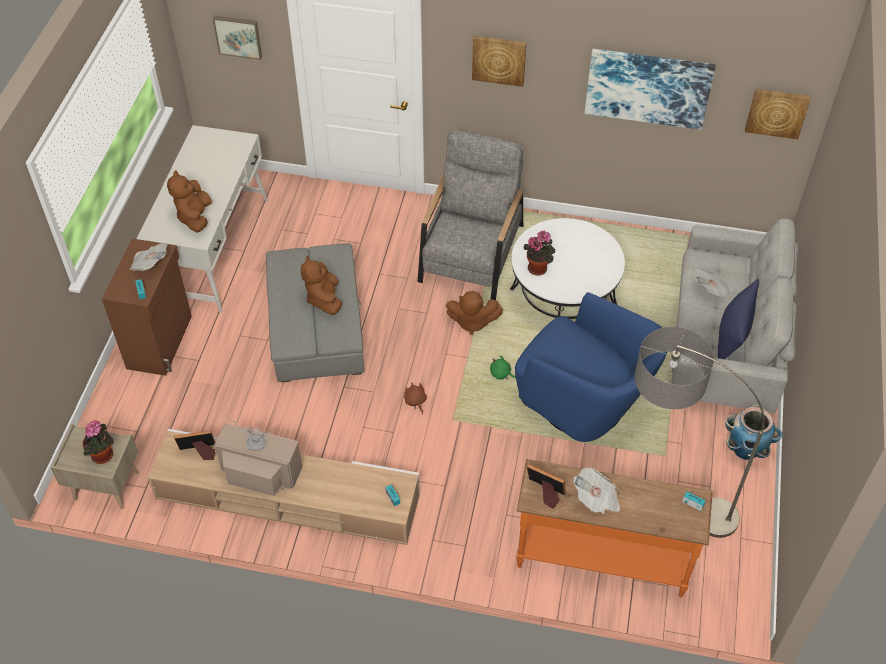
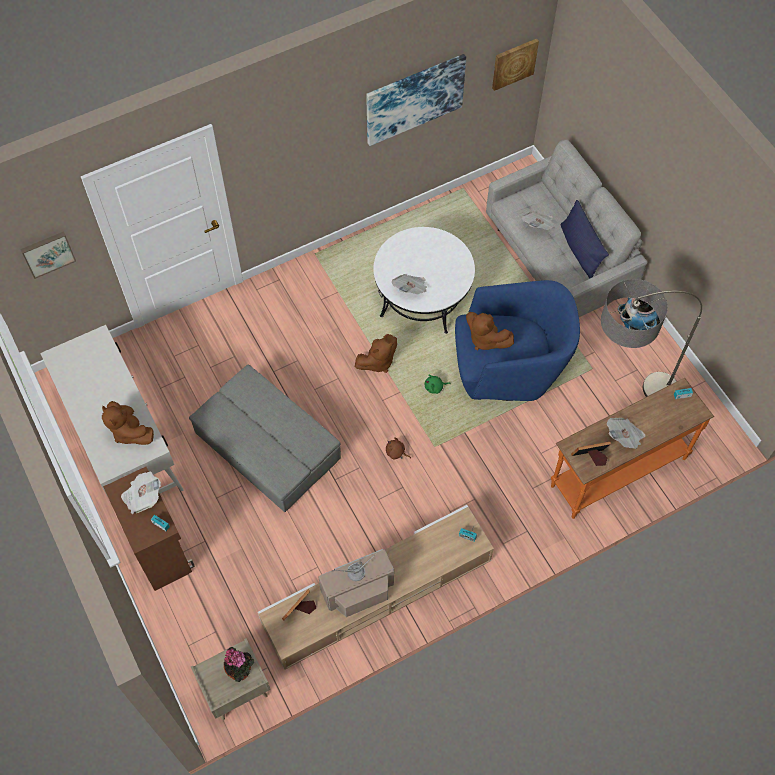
camera: 40 degrees left, 10 degrees up
(324, 299) = (275, 424): brown plush toy -> brown plush toy (485, 339)
(471, 254) = (326, 307): grey armchair -> none
(499, 60) = (290, 143): picture -> none
(539, 268) = (410, 289): potted plant -> newspaper

